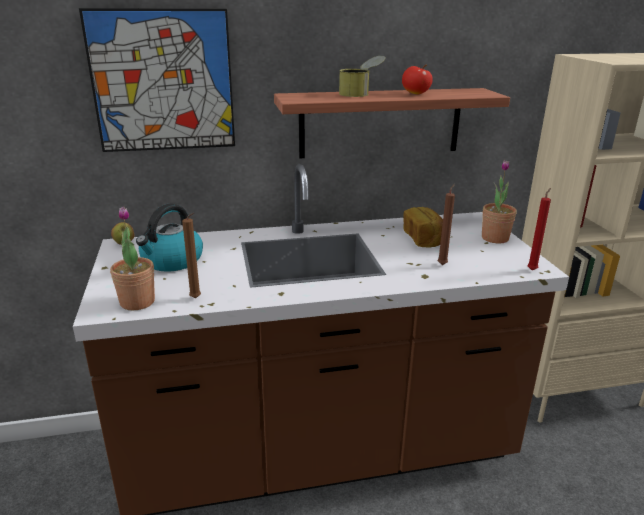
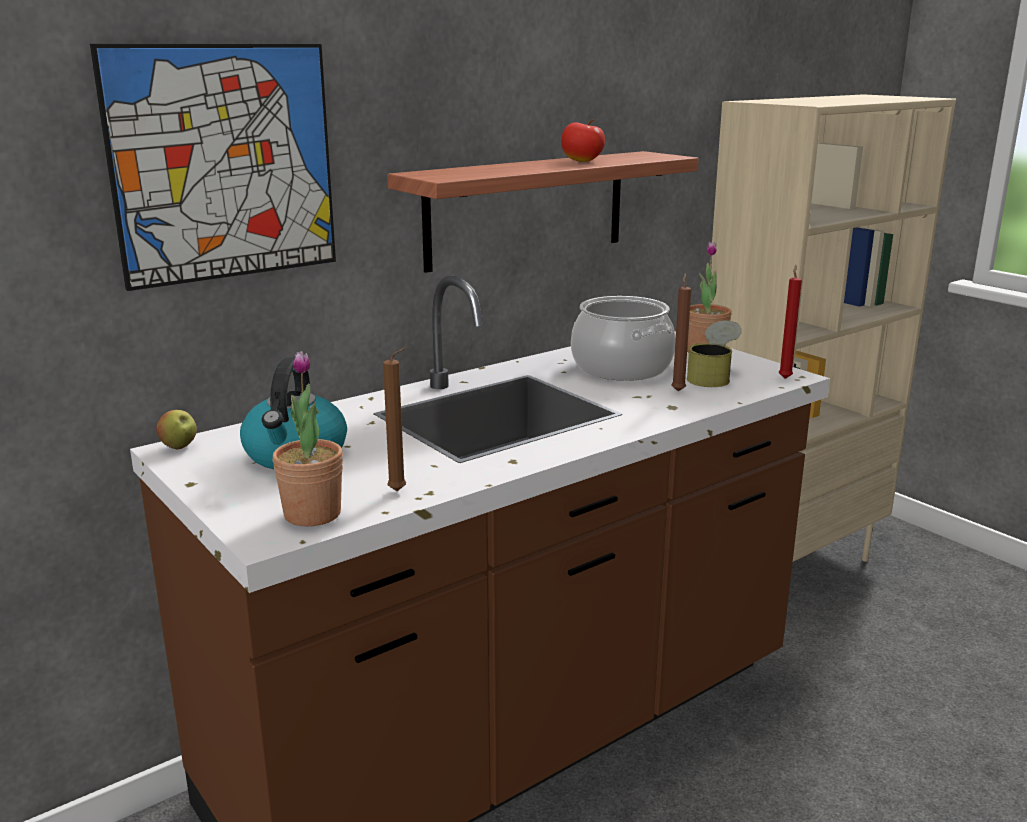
camera: 25 degrees left, 5 degrees down
(361, 93) = (511, 165): can -> can (713, 376)
(424, 239) = (622, 368): bread -> cooking pot

